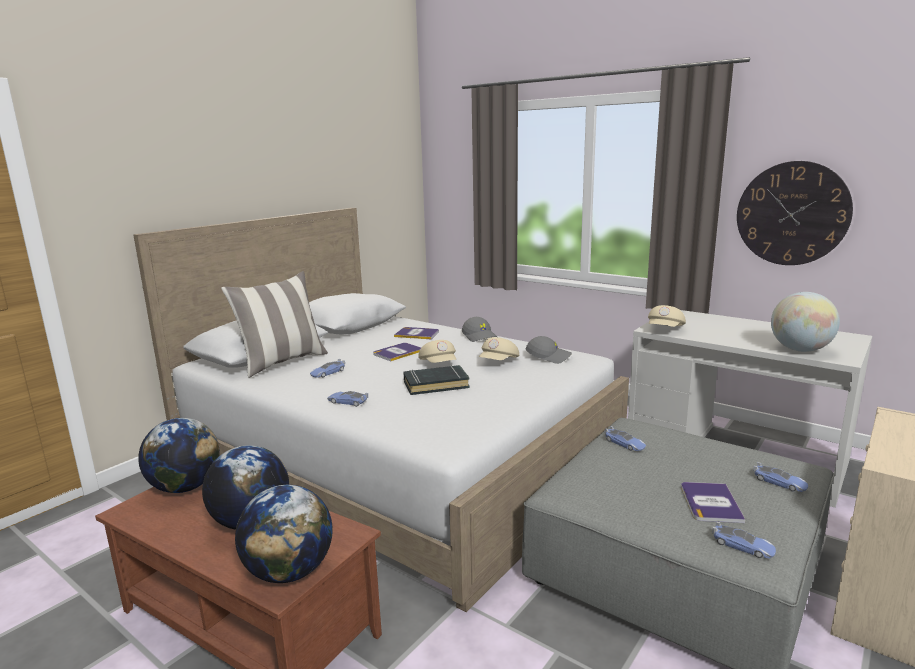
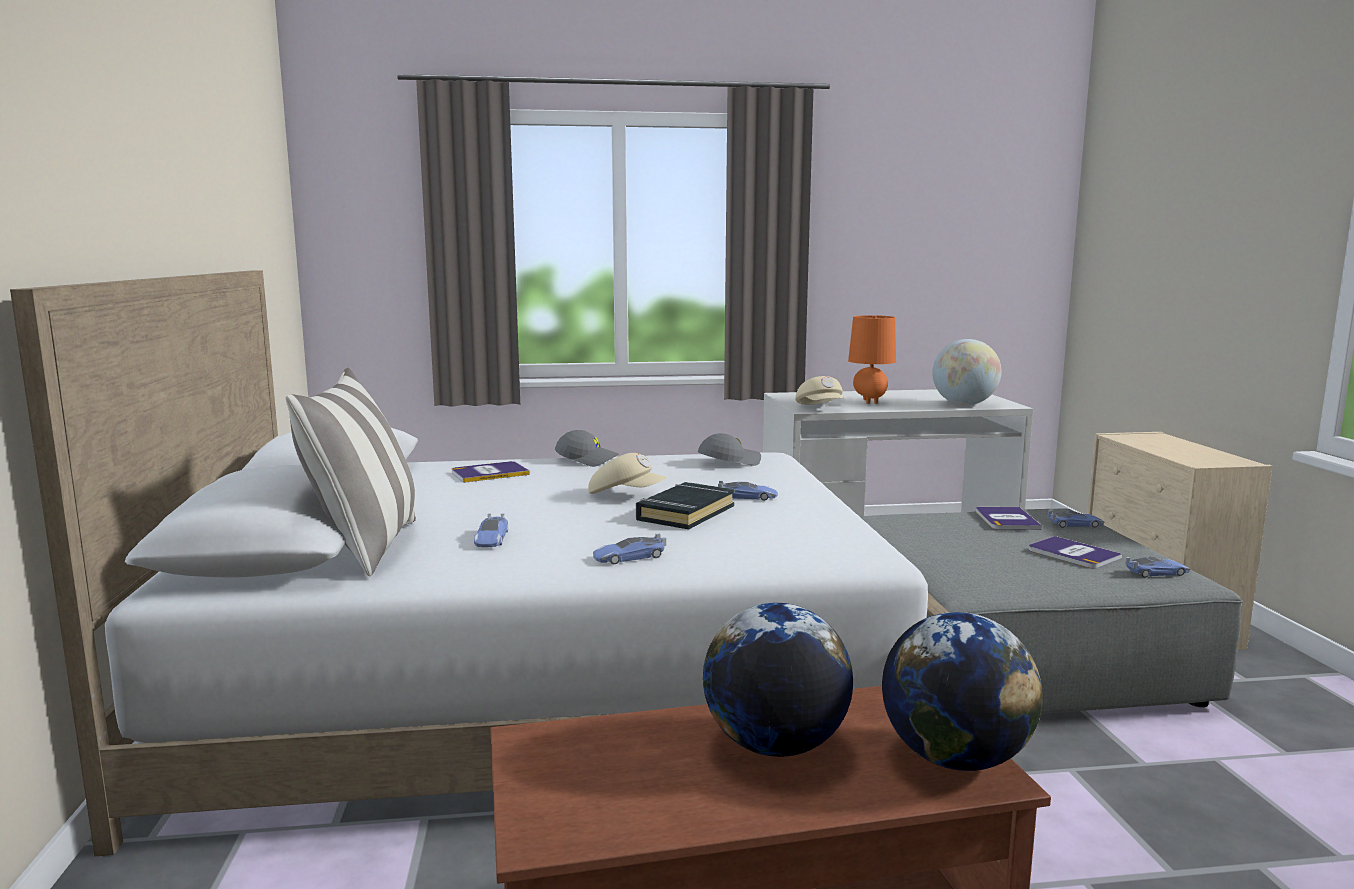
camera: 45 degrees left, 5 degrees down
(185, 487) = (557, 763): globe -> none
(398, 352) = (527, 496): book -> book (1006, 519)
(499, 362) = (691, 478): beige cap -> none
(624, 444) = (912, 534): toy car -> toy car (747, 497)
(723, 331) = (870, 402): none -> orange table lamp
(792, 214) = (874, 266): wall clock -> none

